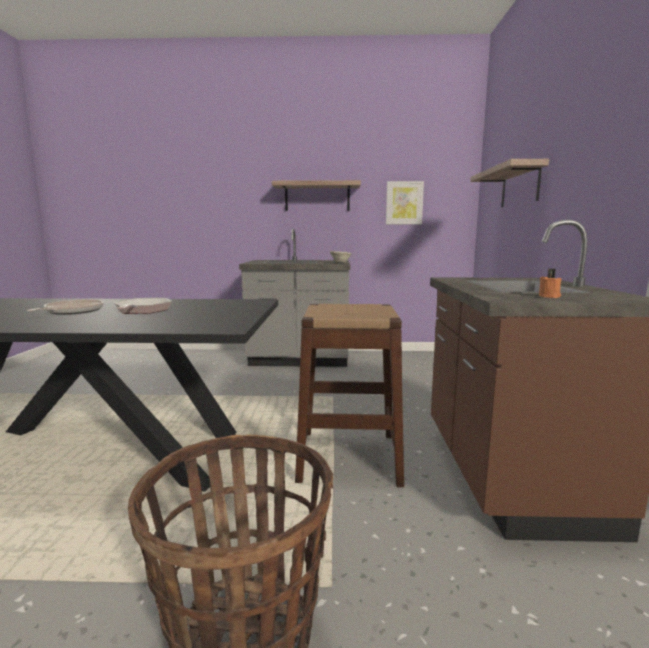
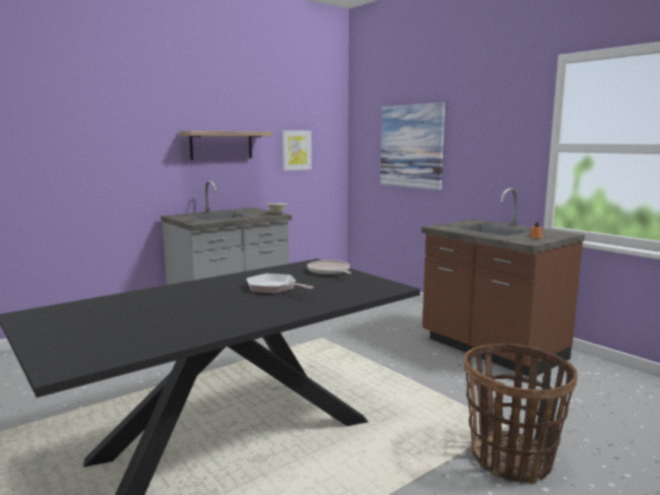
camera: 40 degrees left, 0 degrees up
(72, 312) = (220, 302): frying pan -> frying pan (329, 272)
(348, 457) = (406, 371): brown stool -> none
(520, 186) = (411, 146): shelf -> picture

